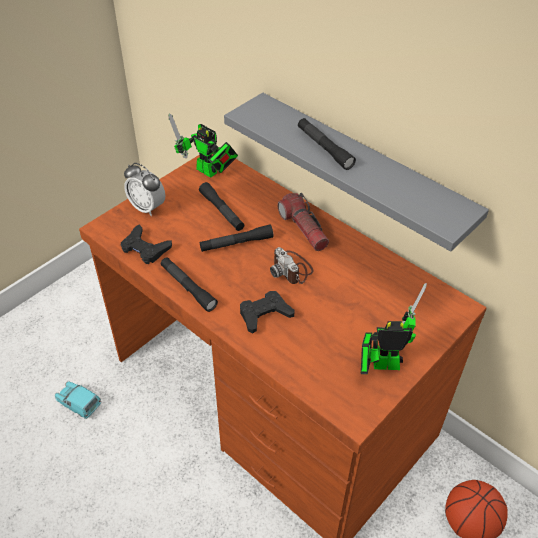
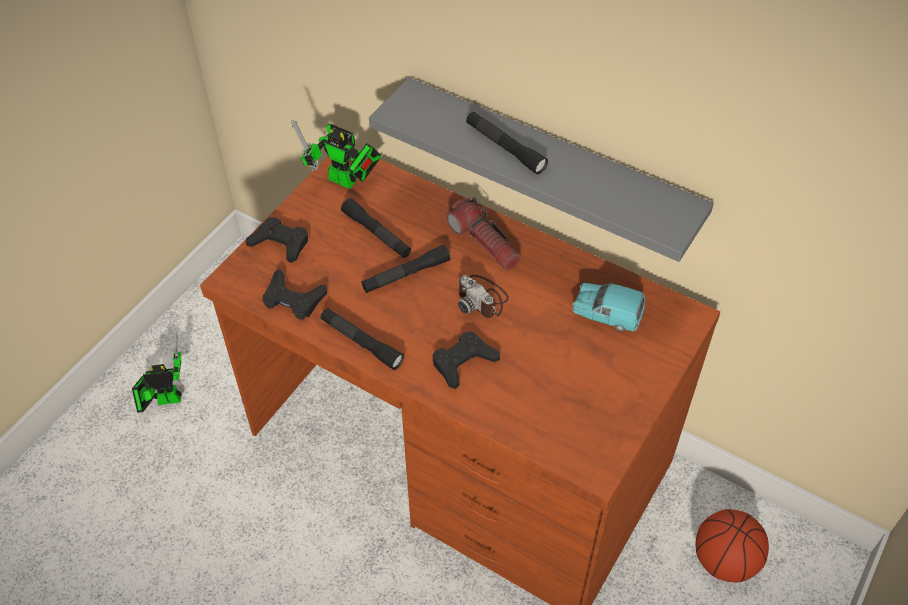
camera: 10 degrees left, 5 degrees up
(79, 404) = (215, 500): turquoise toy car -> turquoise toy car (607, 315)
(147, 208) = (280, 243): alarm clock -> black game controller
(381, 364) = (613, 401): toy robot -> toy robot (165, 399)

